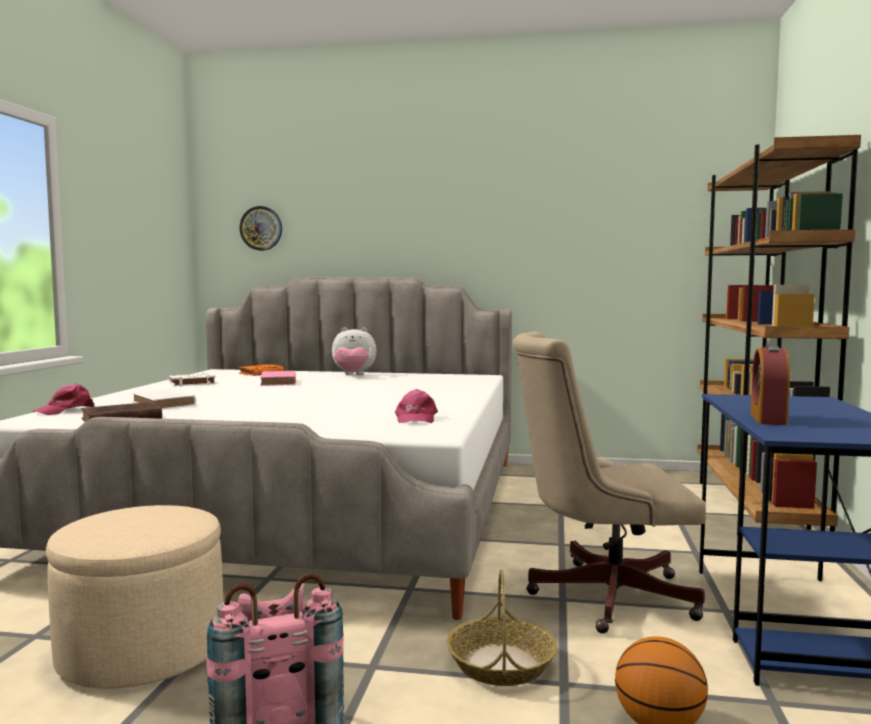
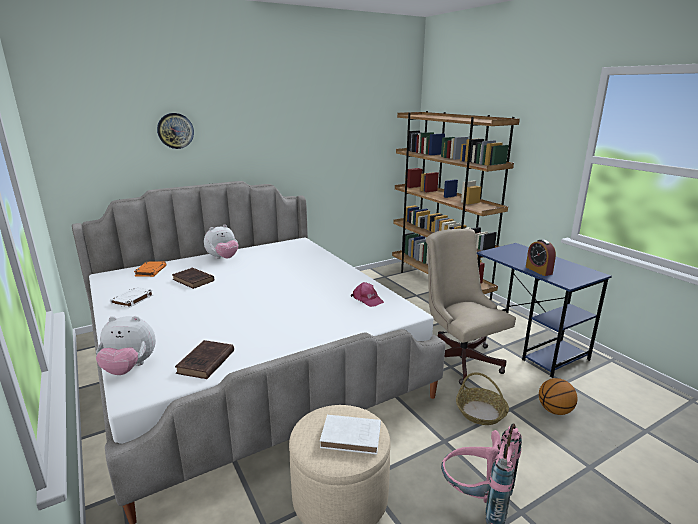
camera: 40 degrees left, 15 degrees up
(66, 410) = (129, 368): pink cap -> plush toy
(164, 404) = (186, 333): white book -> white book (352, 437)
(261, 228) = (104, 151): wall clock -> wall clock (175, 130)
(278, 382) = (194, 280): pink book -> brown book
(600, 595) = (459, 358): beige office chair -> beige office chair turned 105 degrees clockwise

